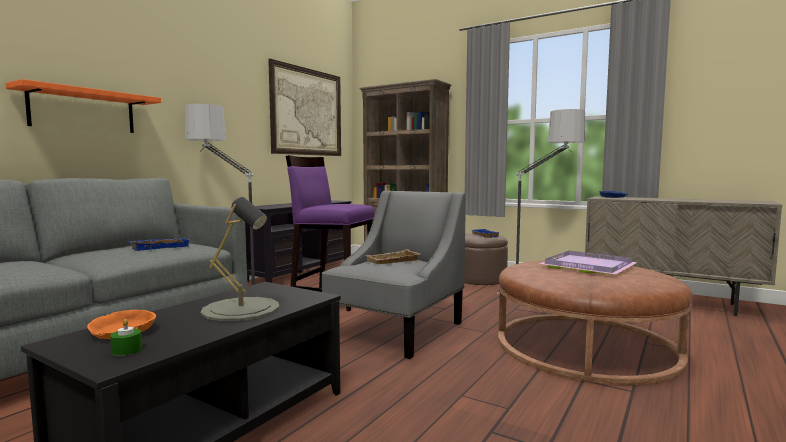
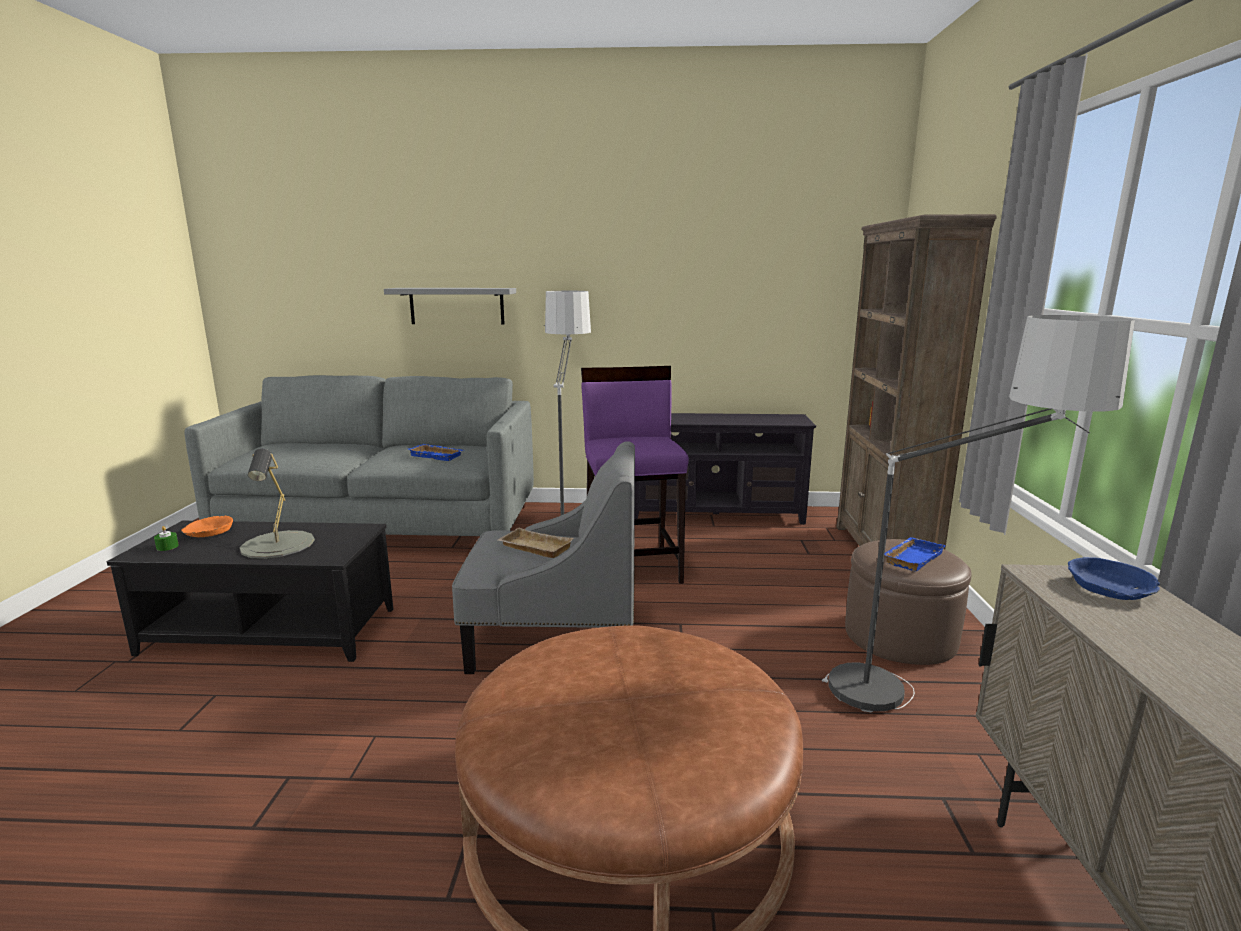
camera: 60 degrees right, 10 degrees up
(83, 111) = (457, 306): orange shelf -> grey shelf
(307, 112) = (778, 274): picture -> none
(586, 266) = (657, 691): purple tray -> none

